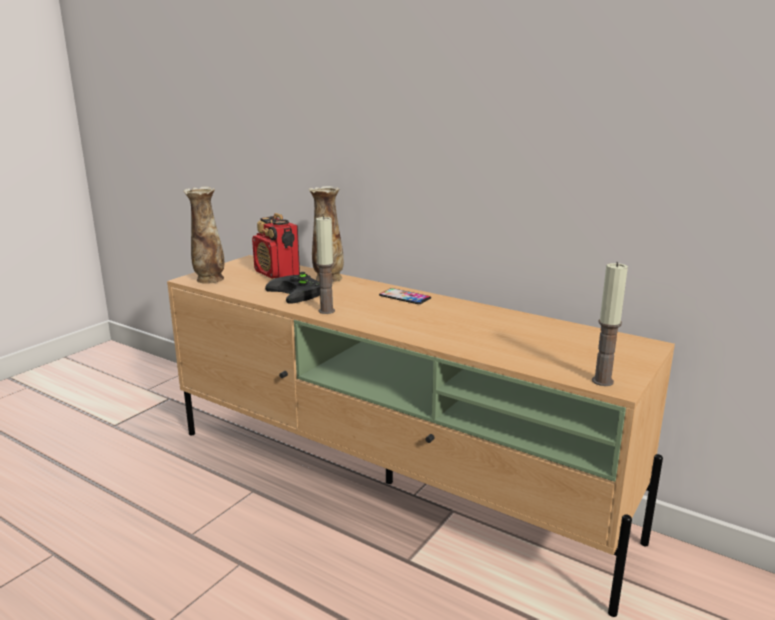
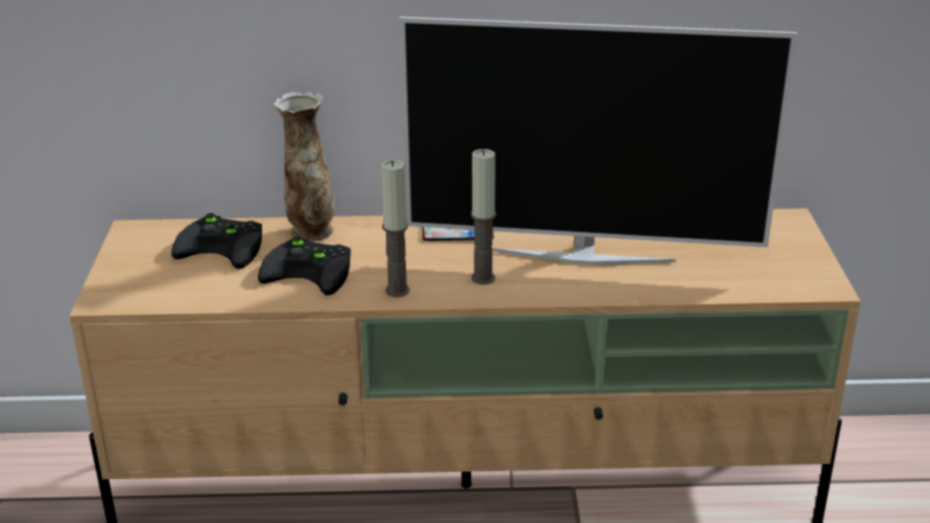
camera: 35 degrees left, 10 degrees up
(209, 279) = (137, 291): vase -> none
(277, 274) = (225, 246): radio -> black game controller
(463, 324) = (583, 255): none -> television
(602, 381) = (807, 285): candle -> candle (483, 278)

